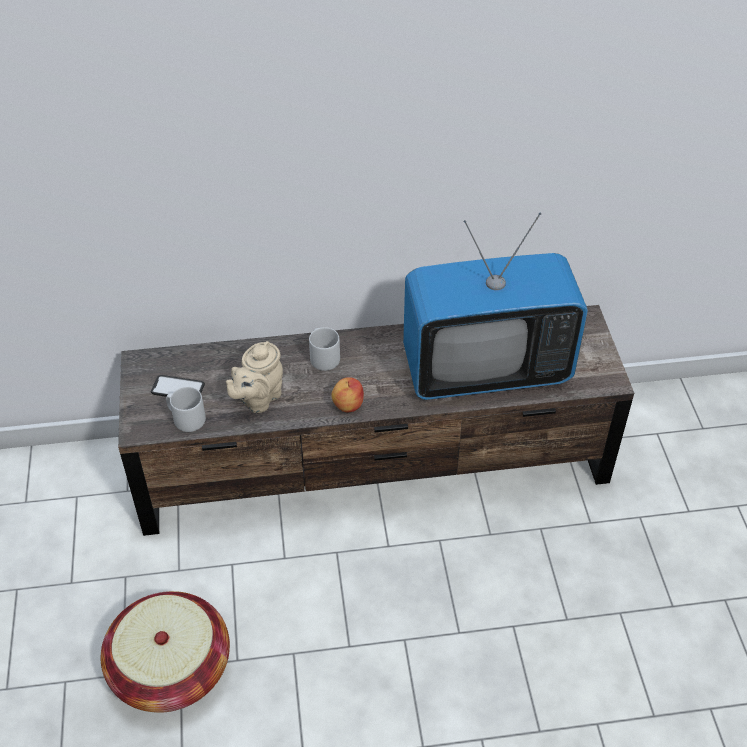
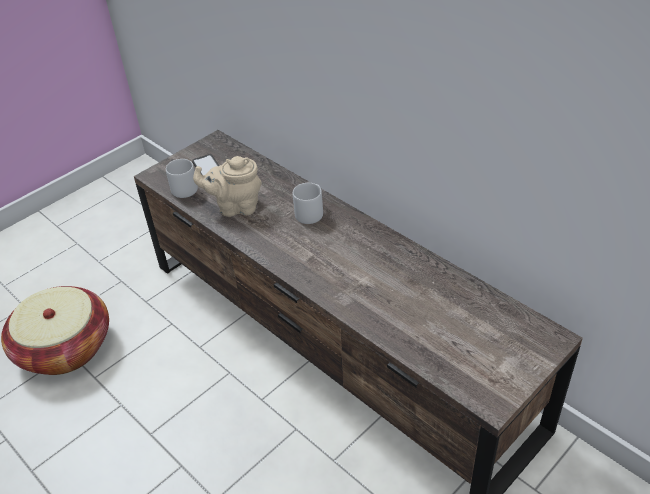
camera: 55 degrees right, 5 degrees down
(348, 404) = (276, 252): apple -> none
(486, 369) = (403, 307): television -> none

